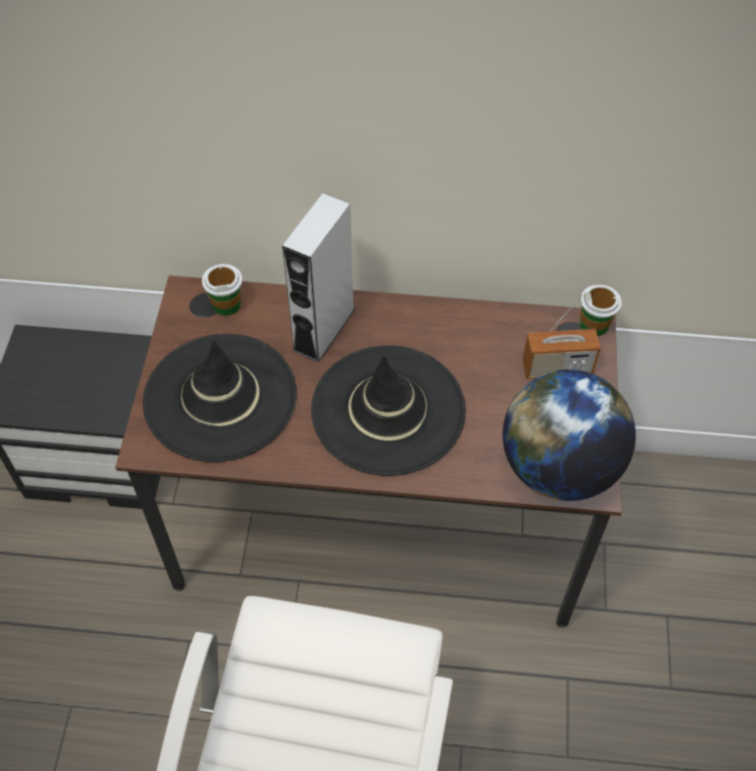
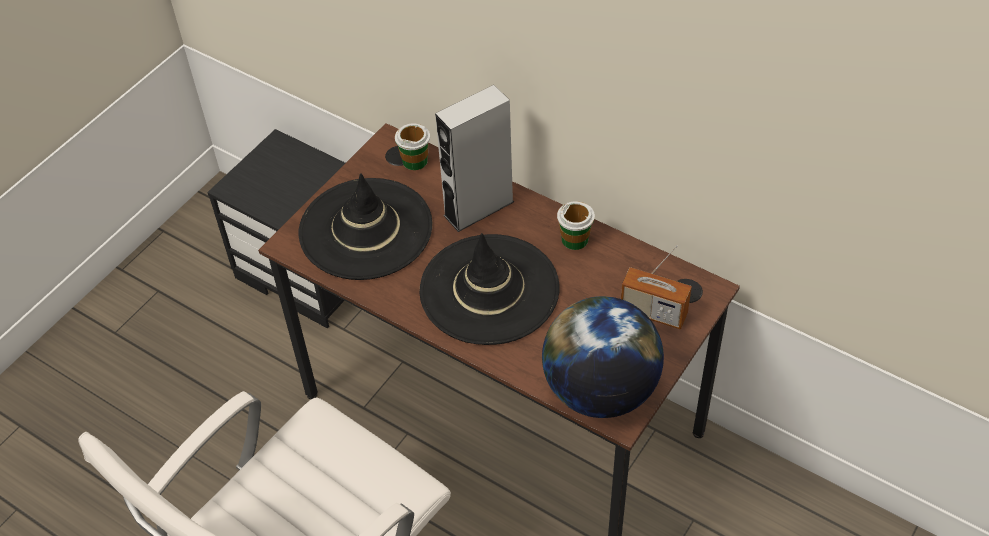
camera: 30 degrees right, 5 degrees down
(594, 325) = (711, 290): cup -> cup (575, 239)

